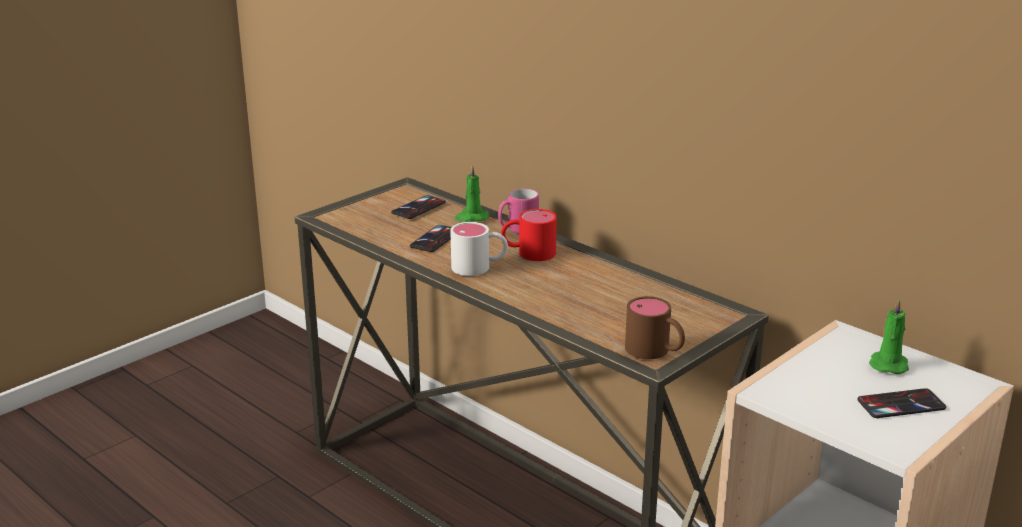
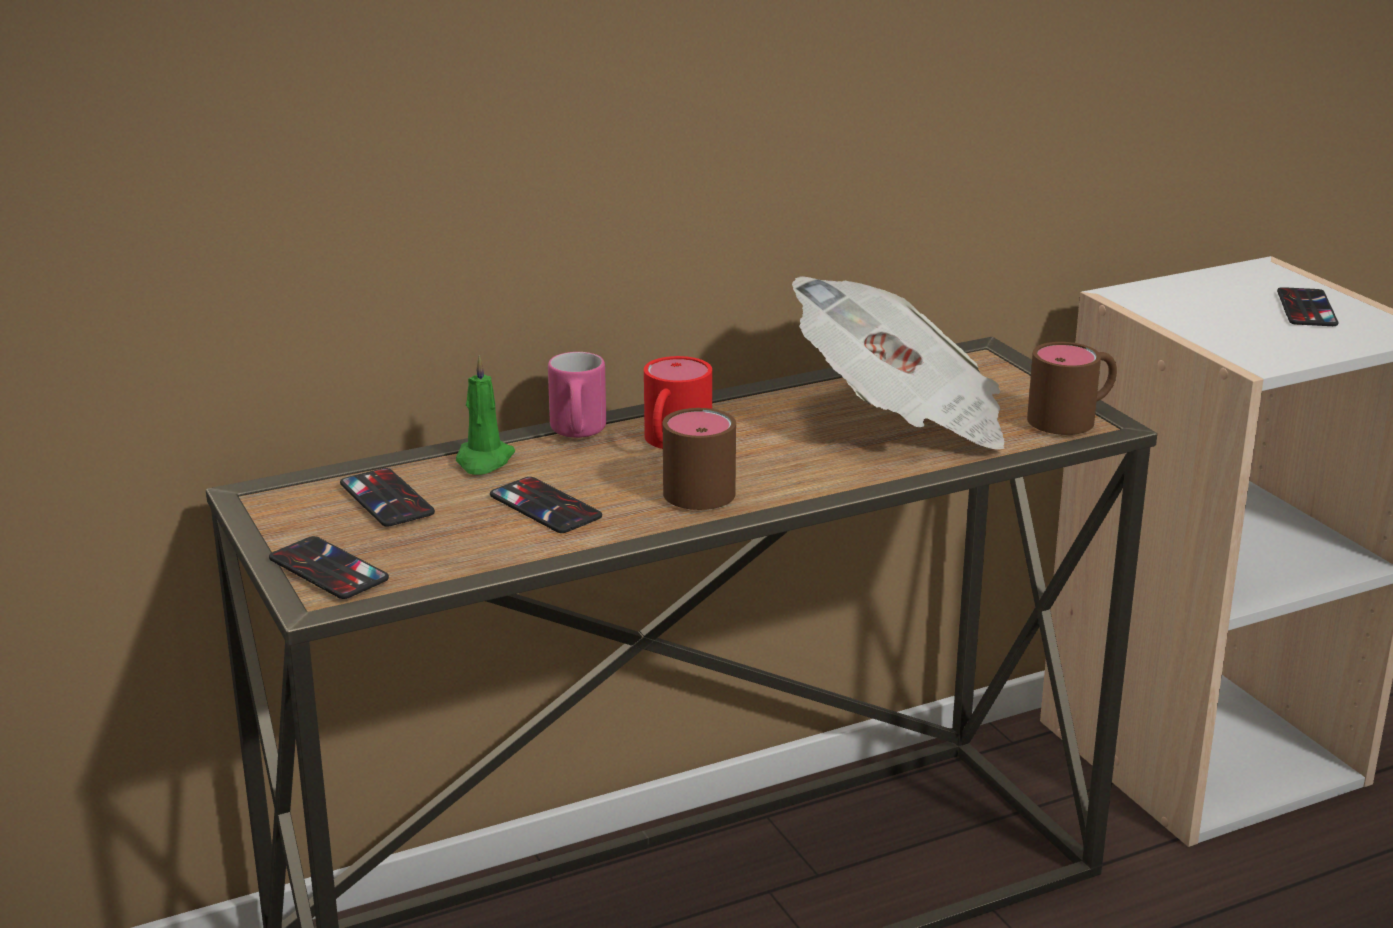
camera: 70 degrees left, 0 degrees up
(347, 211) = (328, 569): none -> phone
(479, 267) = (704, 486): white mug -> brown mug
(607, 302) = (902, 418): none -> newspaper
(888, 364) = (1208, 292): green candle -> none

